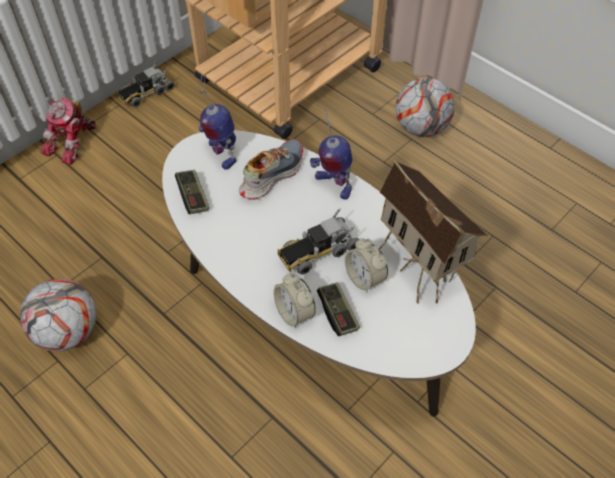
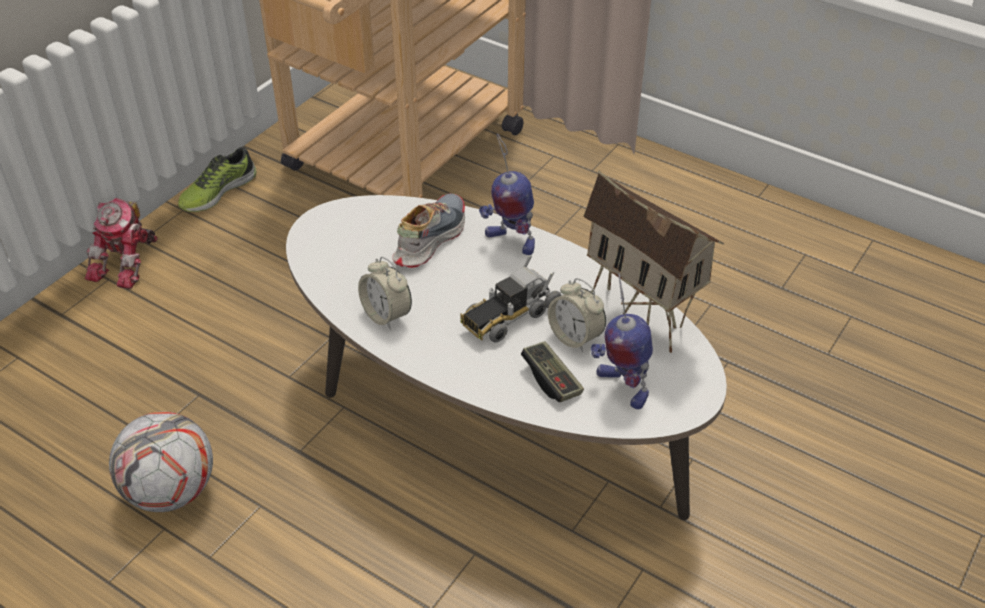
camera: 10 degrees left, 10 degrees down
(146, 93) = (217, 191): toy truck -> shoe
(193, 197) = (333, 275): game controller -> none
(221, 154) = (358, 223): toy robot -> toy robot (621, 386)
(294, 313) = (497, 386): alarm clock -> alarm clock (386, 315)
(421, 128) = (591, 192): football -> none

